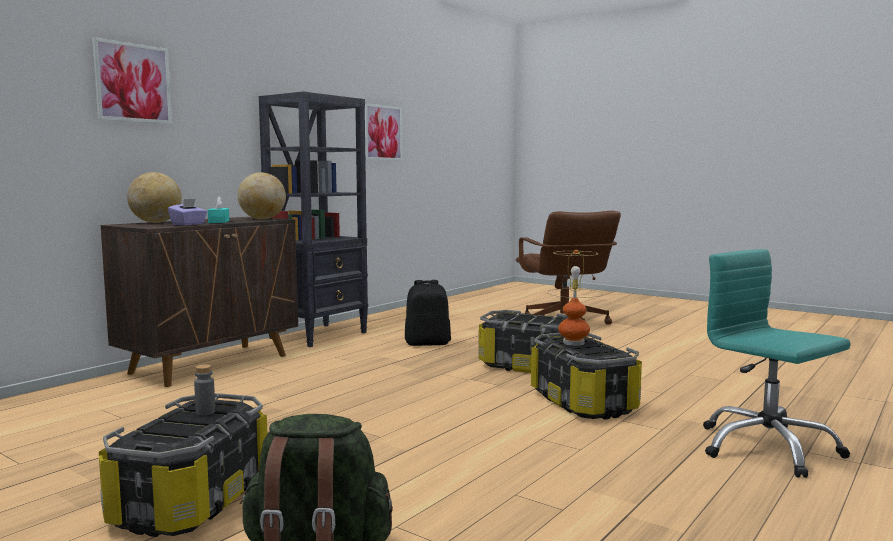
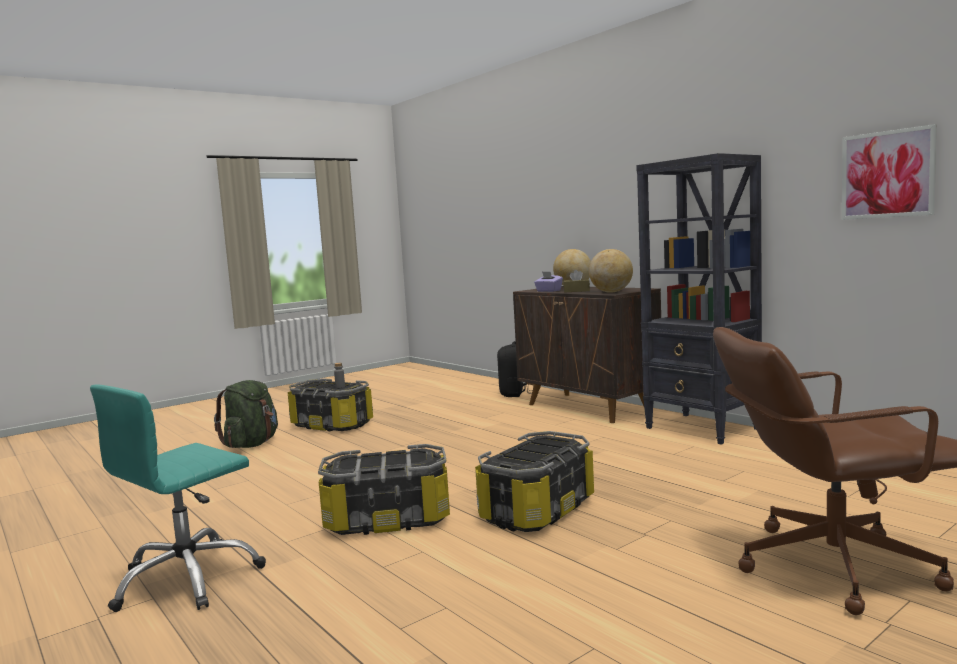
camera: 105 degrees right, 0 degrees up
(132, 83) = (583, 179): picture -> none
(219, 222) = (576, 291): turquoise tissue box -> brown tissue box
(428, 343) = (663, 469): black backpack -> black backpack (515, 394)
(573, 343) = (404, 459): table lamp -> none
(766, 448) = (187, 579): turquoise office chair -> turquoise office chair turned 150 degrees clockwise

